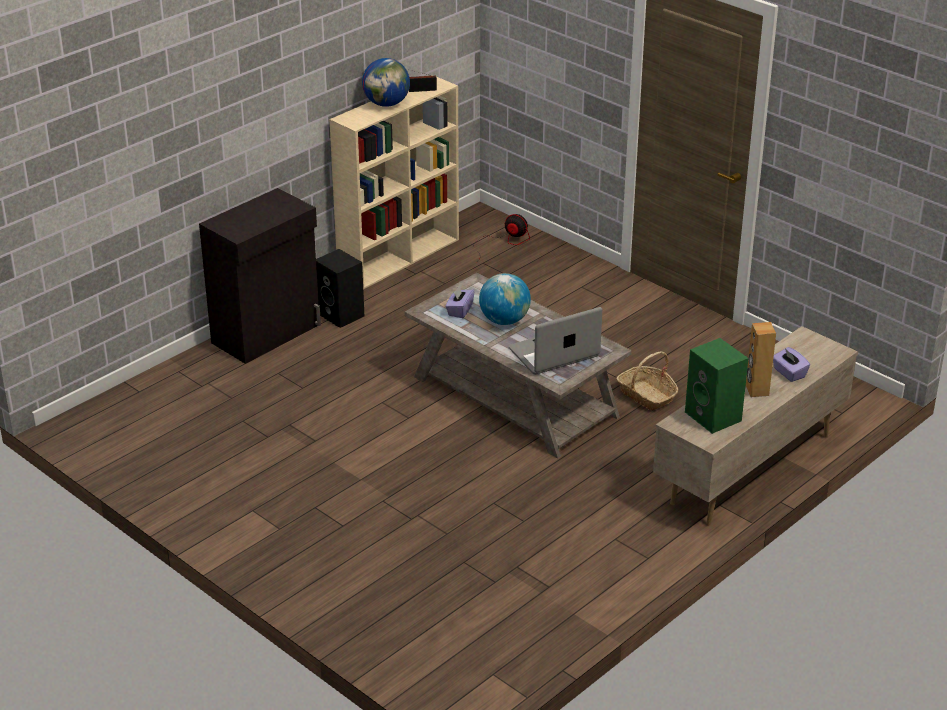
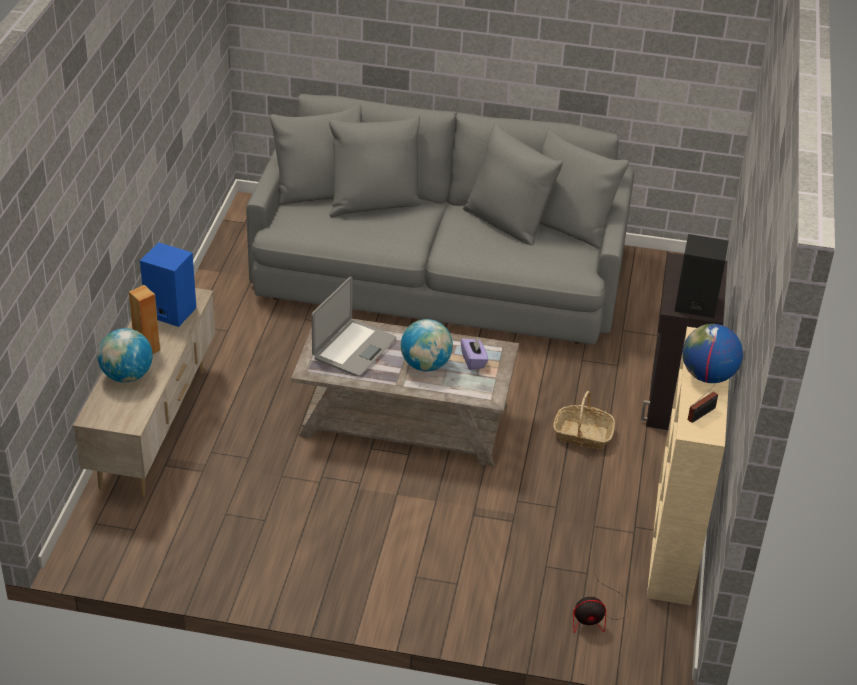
camera: 145 degrees right, 5 degrees up
(334, 518) = (439, 273): none -> grey sofa
(342, 315) = (640, 445): black speaker -> black speaker (694, 304)
(646, 395) = (291, 469): basket -> basket (582, 435)
(714, 417) = (169, 312): green speaker -> blue speaker
(789, 373) = (127, 376): purple tissue box -> globe

